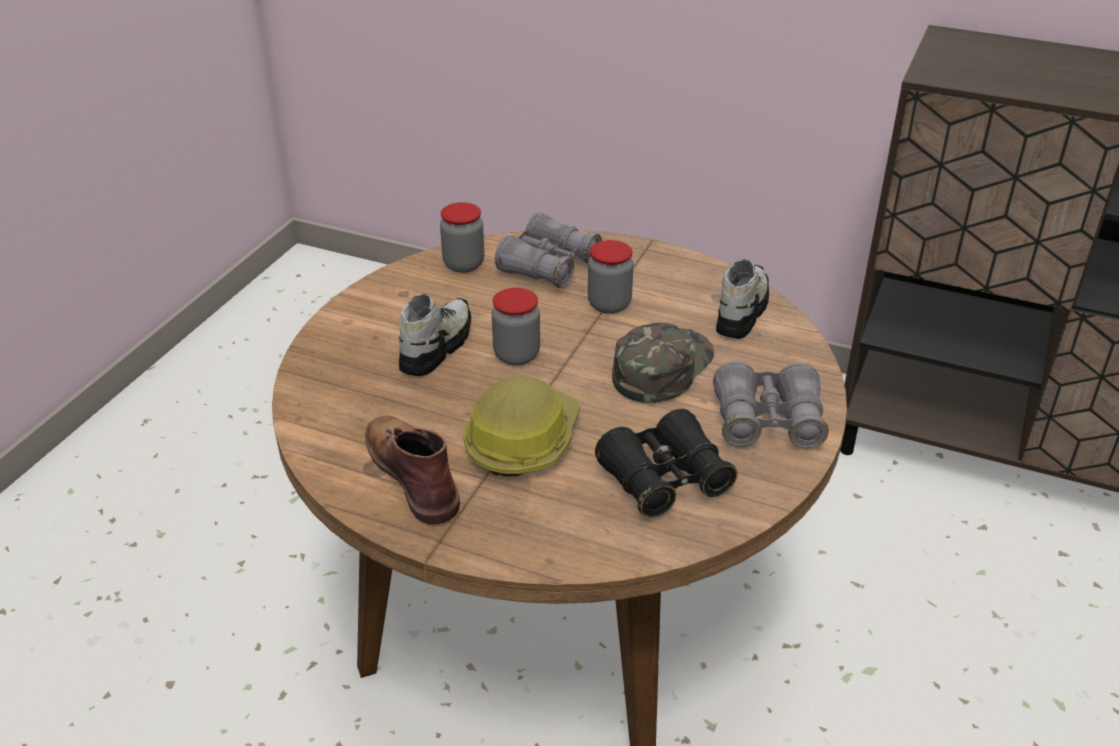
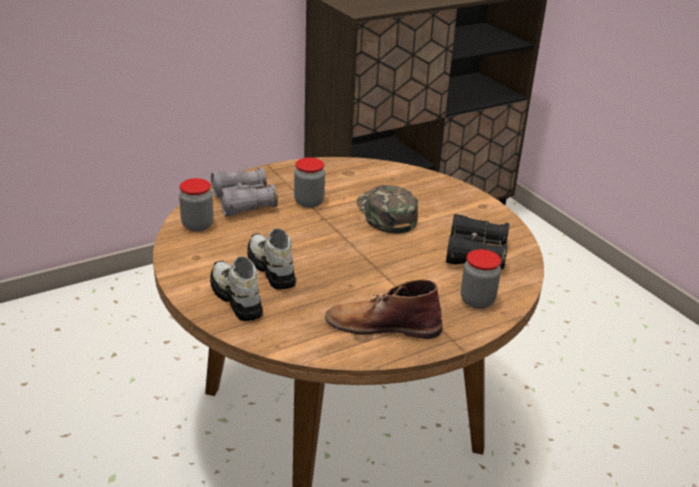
camera: 55 degrees left, 5 degrees down
(516, 355) = (316, 248): jar -> jar (477, 300)
(522, 440) = (396, 279): hard hat -> none
(741, 311) = (367, 173): shoe -> shoe (236, 298)
(767, 421) = (463, 208): grey binoculars -> none

